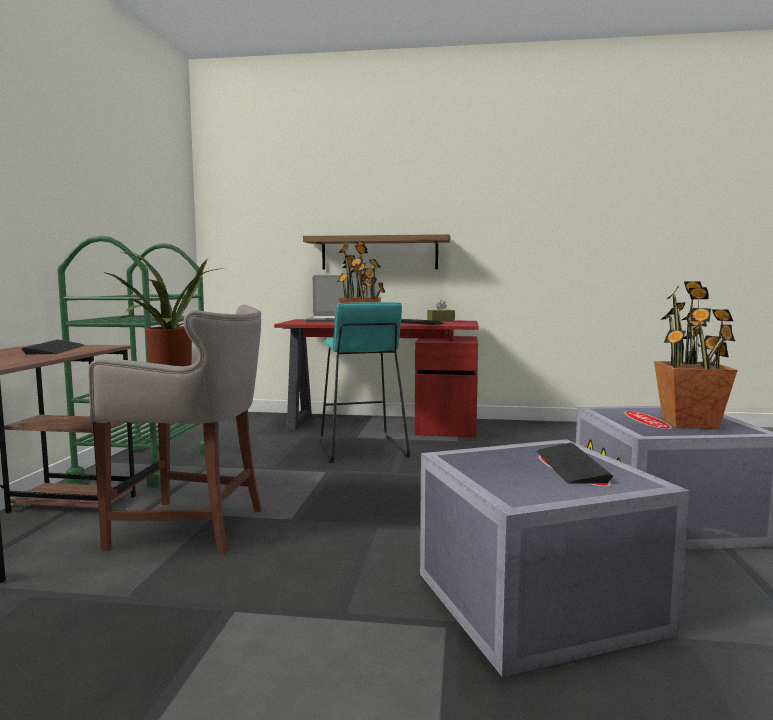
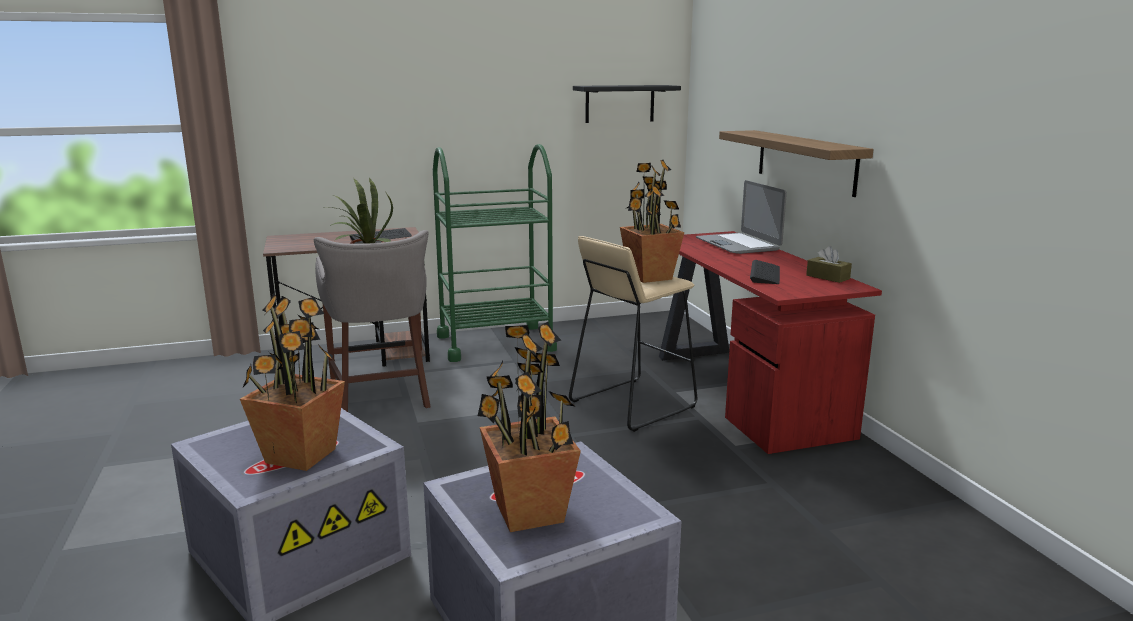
camera: 65 degrees right, 10 degrees up
(165, 218) = (619, 103): none -> black shelf
(361, 449) = (631, 404): turquoise stool -> beige stool
(571, 465) = (301, 455): keyboard -> potted plant

